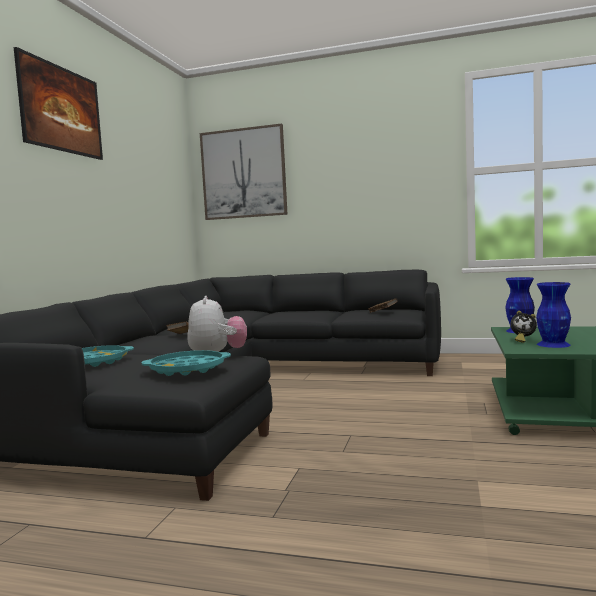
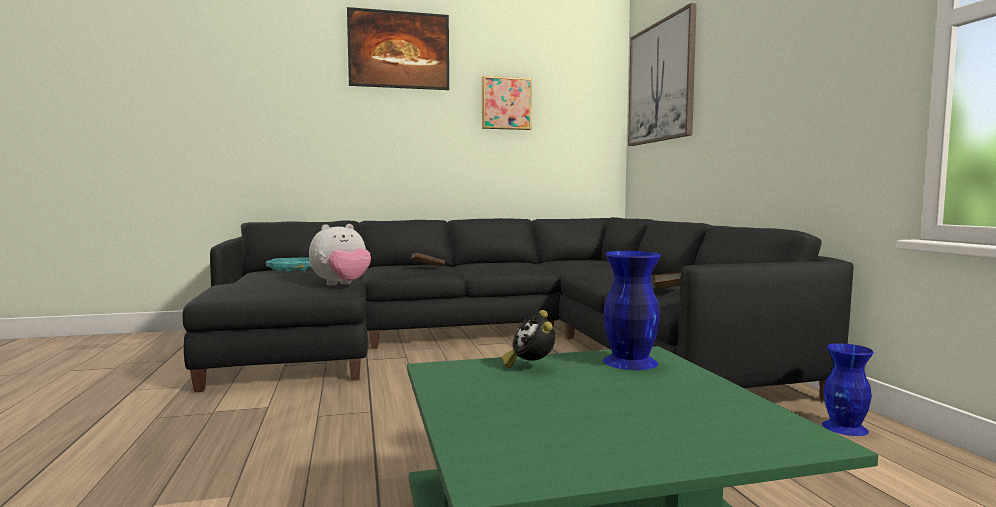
camera: 60 degrees right, 0 degrees up
(136, 178) = (506, 104): none -> picture
(187, 369) = (268, 284): turquoise tray -> none
(554, 344) = (501, 385): blue vase -> blue vase (845, 428)

